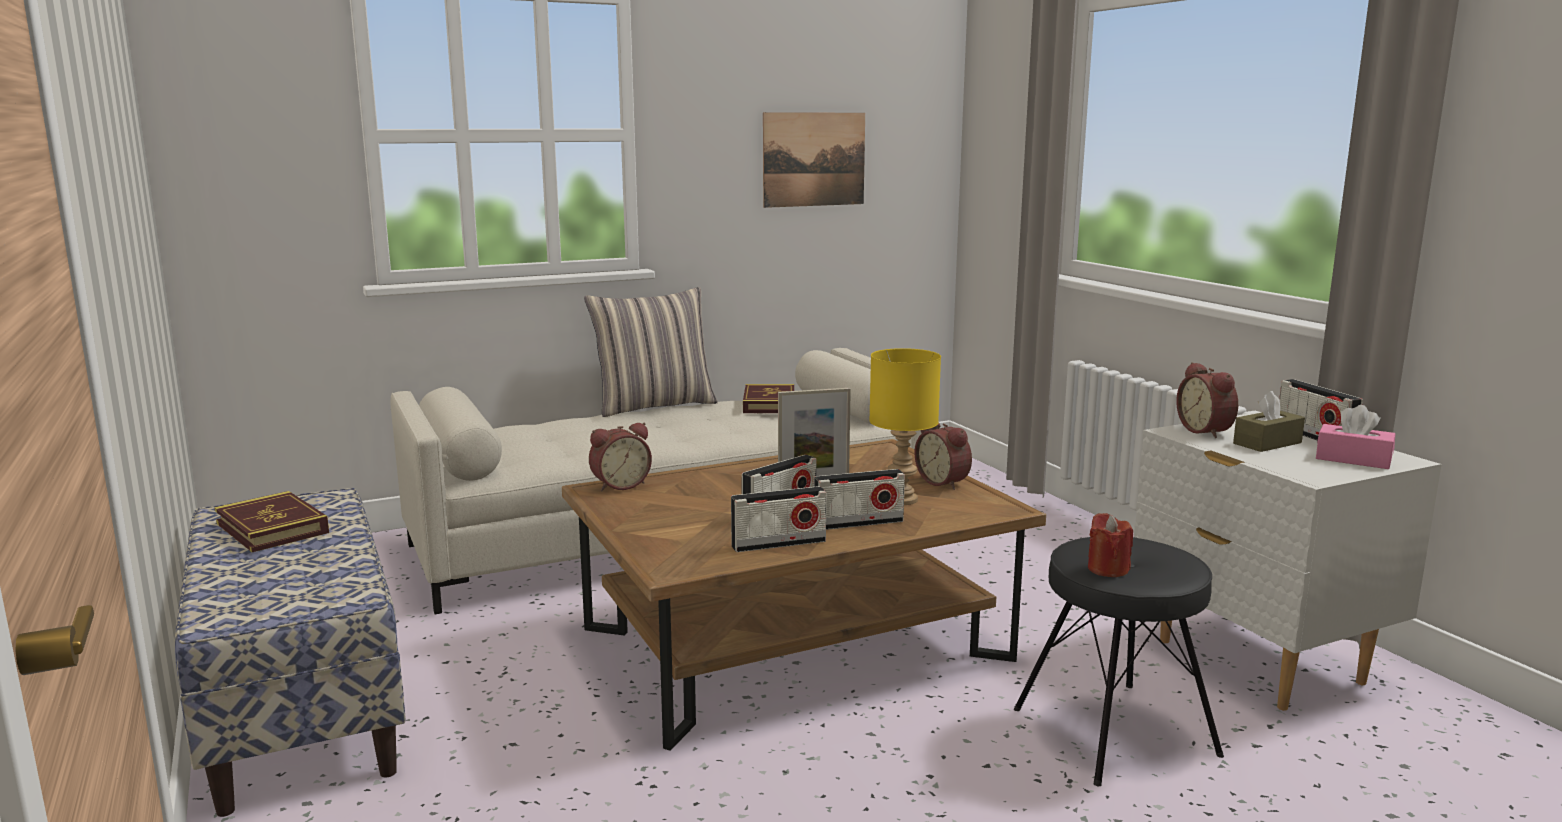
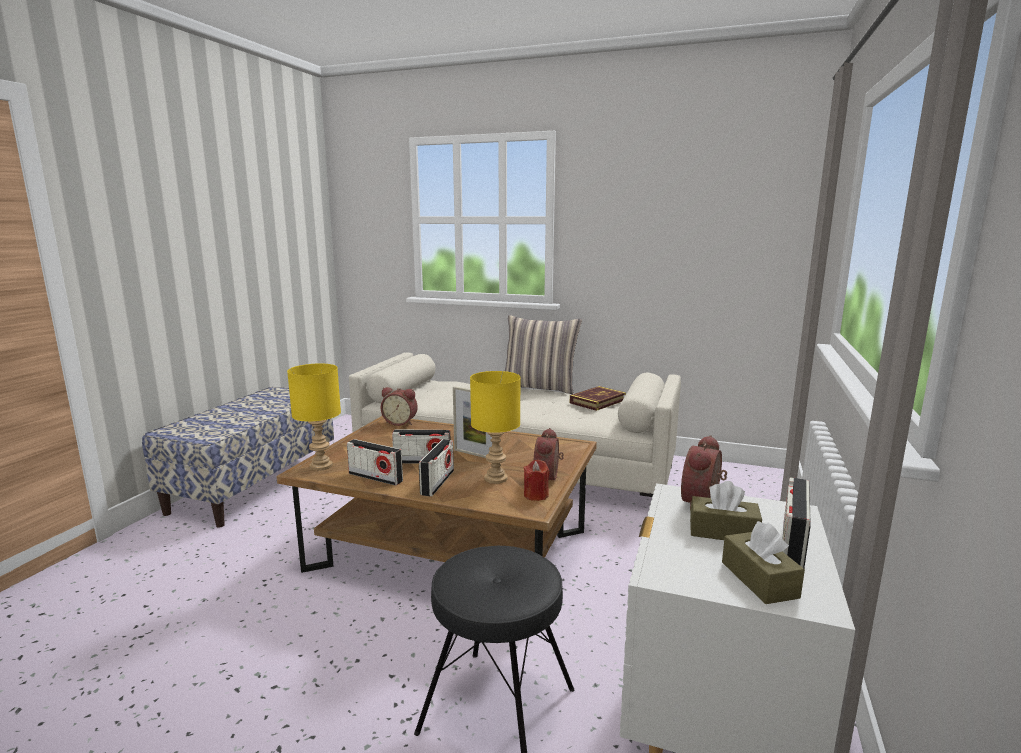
camera: 45 degrees right, 0 degrees up
(272, 528) = (266, 401): book -> none
(674, 559) = (321, 466): none -> yellow table lamp
(814, 159) = (682, 238): picture -> none
(858, 523) = (437, 482): radio -> radio turned 105 degrees counterclockwise
(1107, 569) = (463, 574): red candle -> red candle (536, 495)
(1353, 459) = (759, 579): pink tissue box -> brown tissue box

